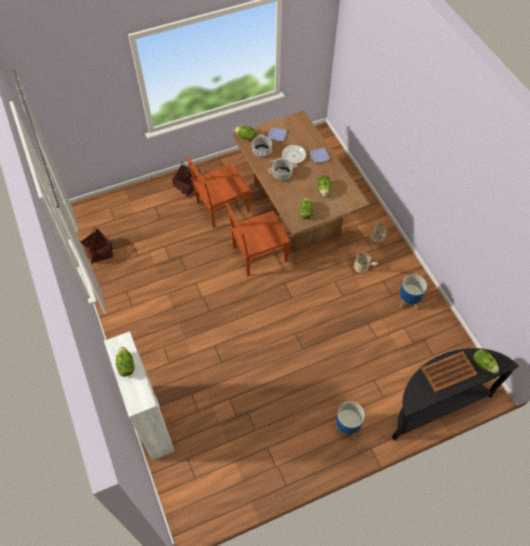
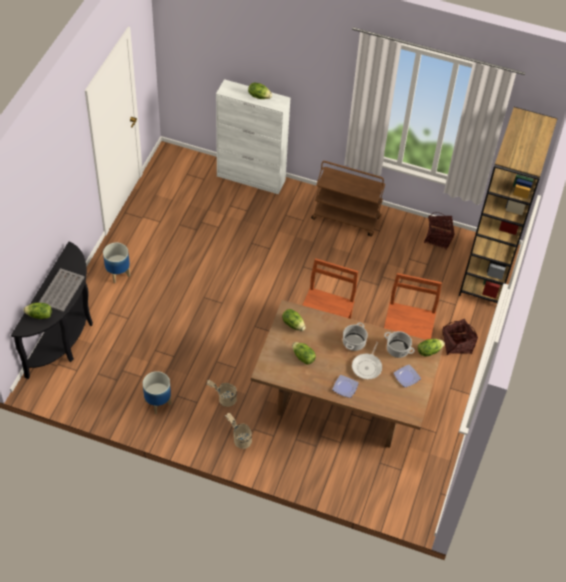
camera: 130 degrees right, 5 degrees down
(107, 207) = (487, 272): none -> brown bookcase
(133, 320) = (346, 218): none -> brown cart
(448, 372) = (62, 290): brown tray -> grey tray

